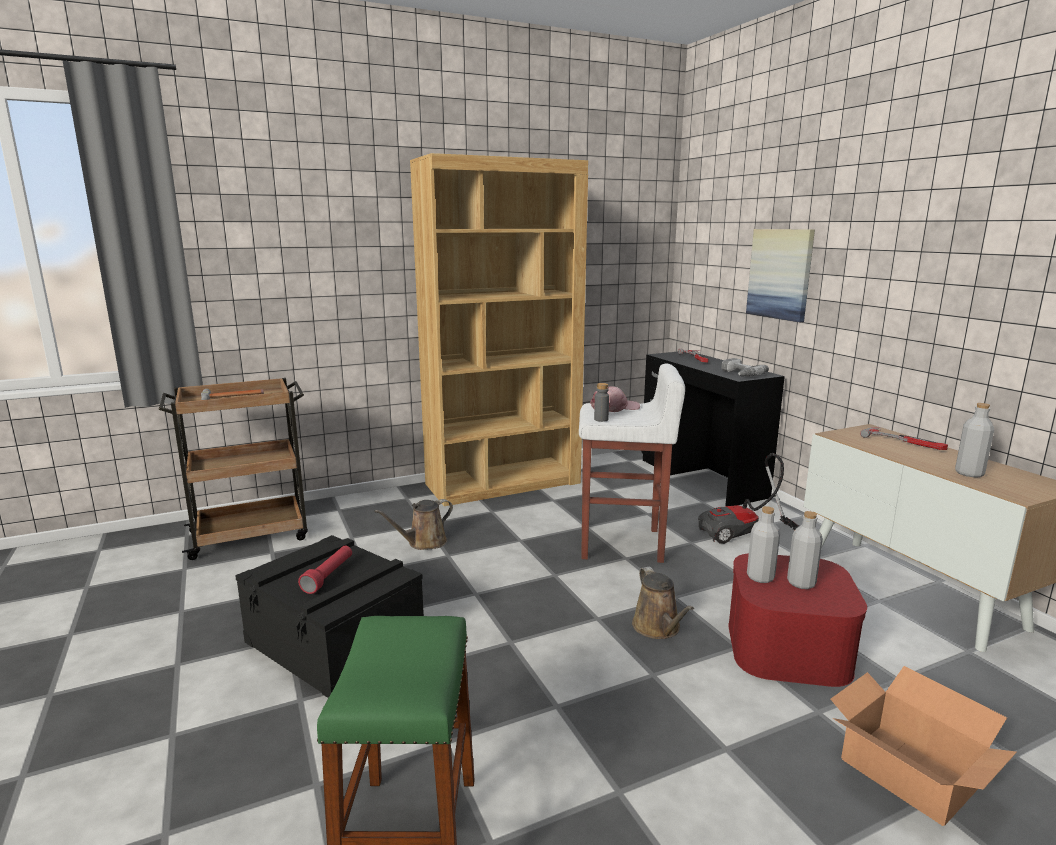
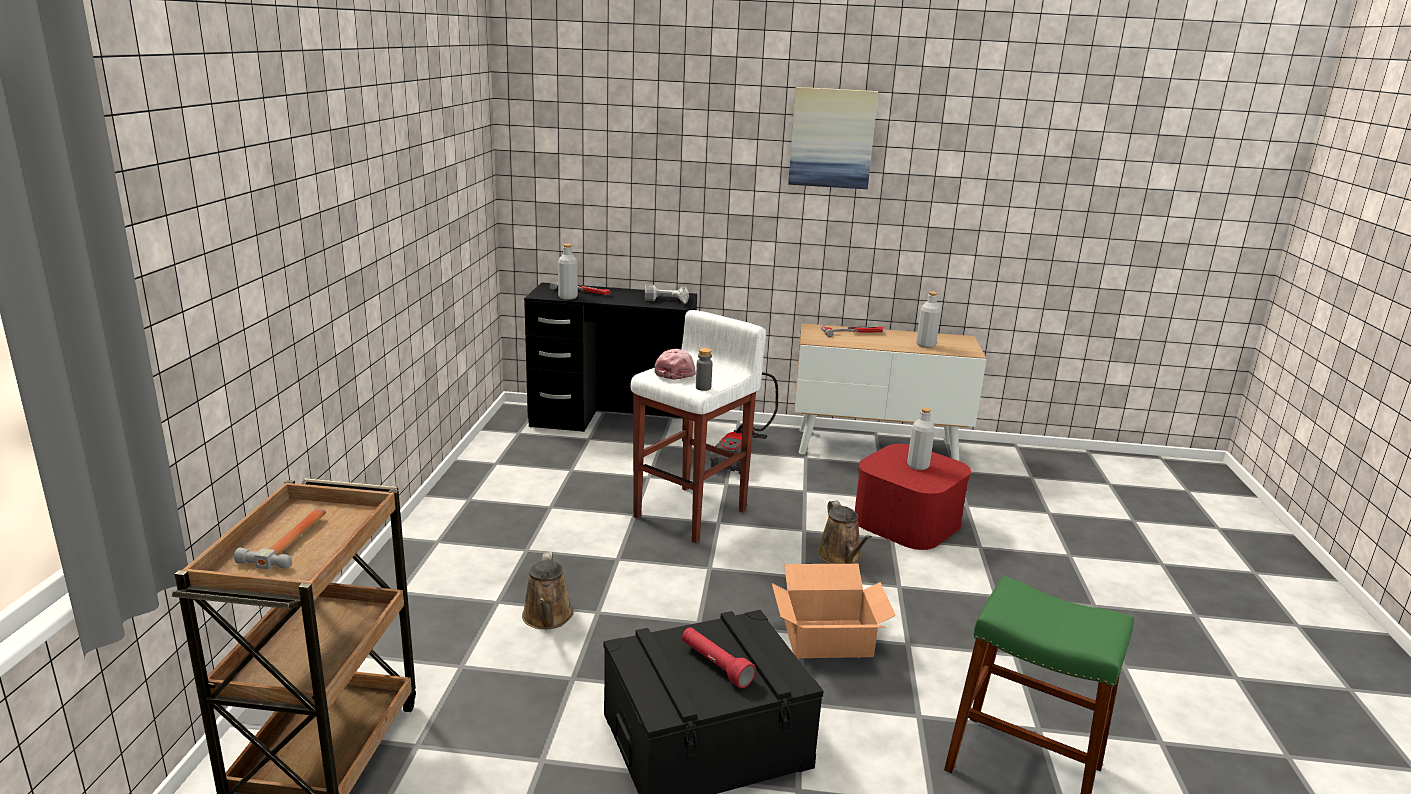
camera: 60 degrees left, 5 degrees up
(503, 483) = (462, 516): brown bookcase -> none
(658, 628) = (841, 557): brown watering can -> brown watering can turned 60 degrees clockwise
(760, 577) = (898, 474): grey bottle -> grey bottle (568, 297)
(780, 274) = (677, 189): picture -> picture (832, 138)
(909, 774) = (1048, 549): cardboard box -> cardboard box (829, 639)

